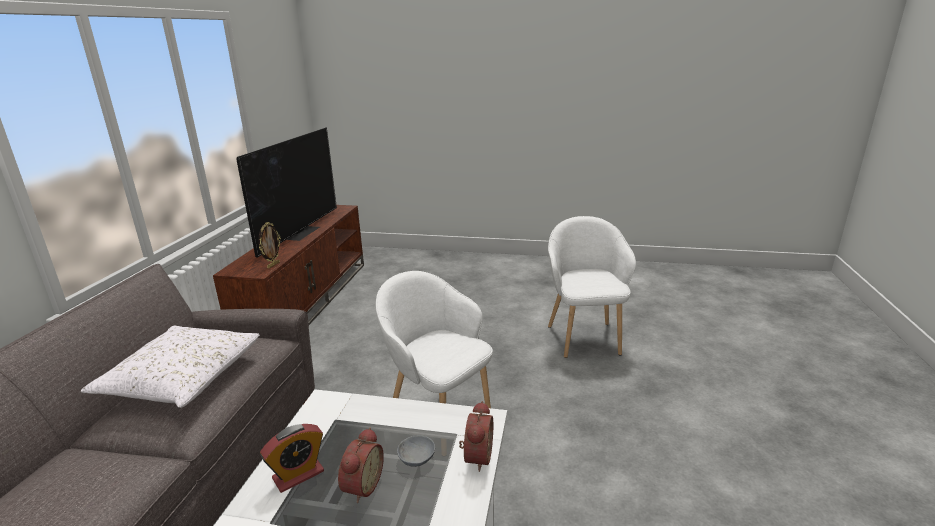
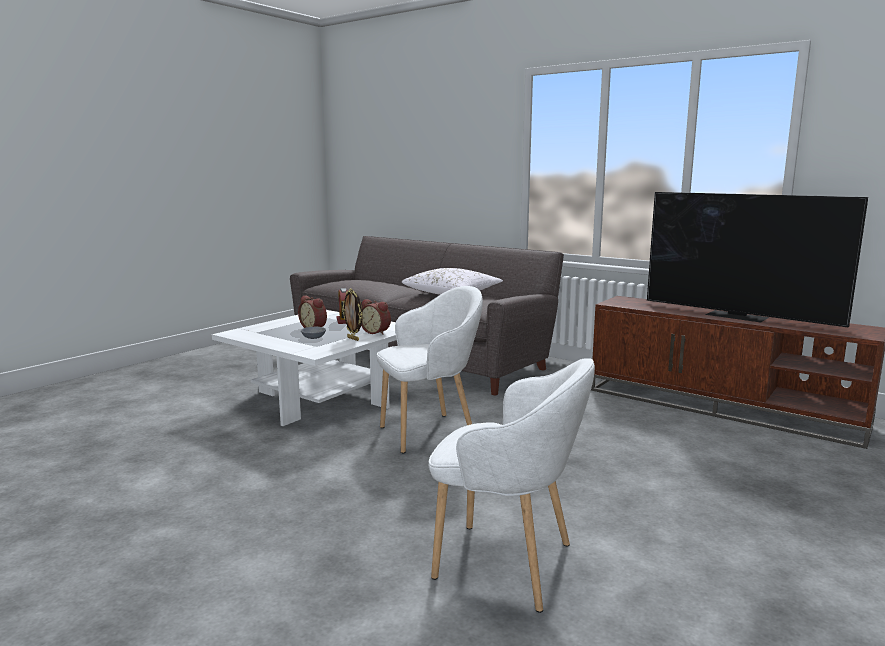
camera: 115 degrees right, 10 degrees down
(273, 265) = (628, 306): picture frame -> picture frame (353, 339)
(476, 456) = (289, 347): alarm clock -> alarm clock (376, 332)

